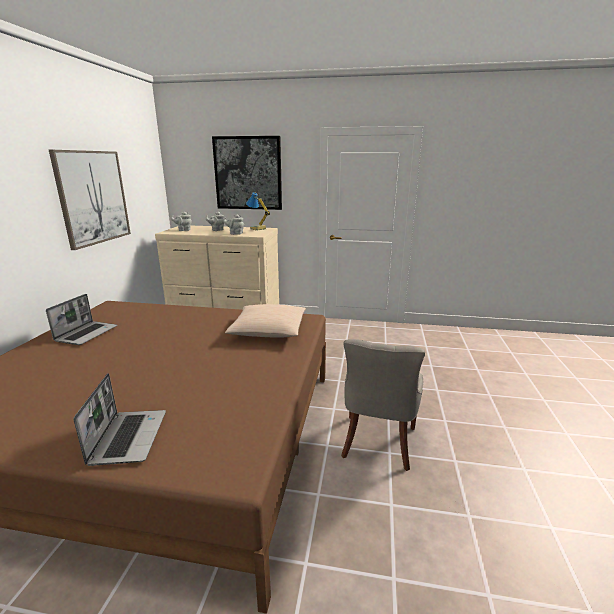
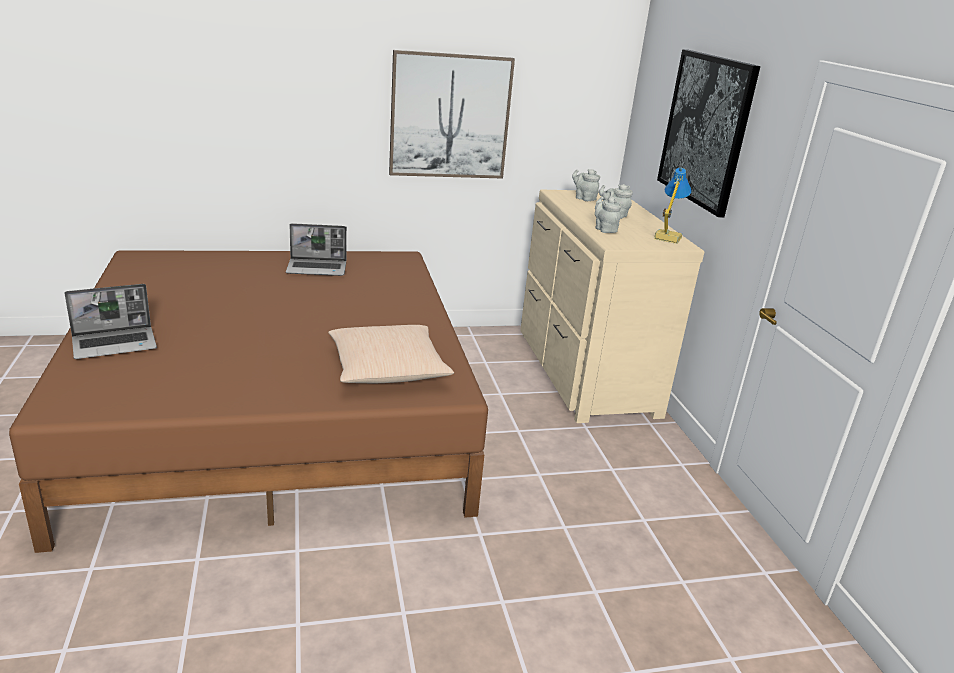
camera: 65 degrees right, 5 degrees up
(377, 443) = (318, 607): grey chair -> none

